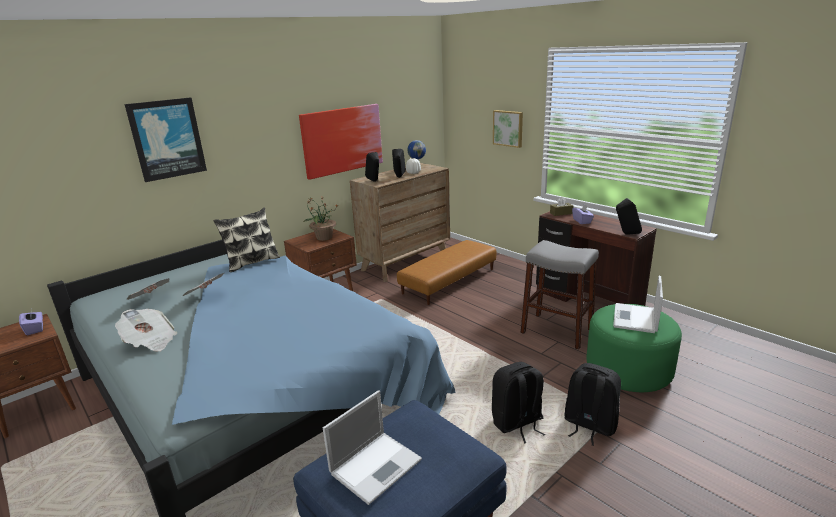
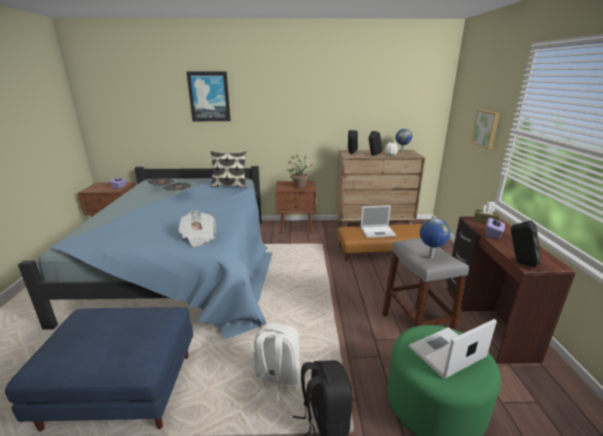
camera: 40 degrees right, 0 degrees up
(150, 341) = (123, 207): newspaper -> newspaper (198, 237)
(342, 140) = (338, 118): picture -> none
(377, 465) = (94, 330): laptop -> laptop (378, 232)
(517, 423) = (276, 378): black backpack -> white backpack
(569, 254) = (430, 257): none -> globe

